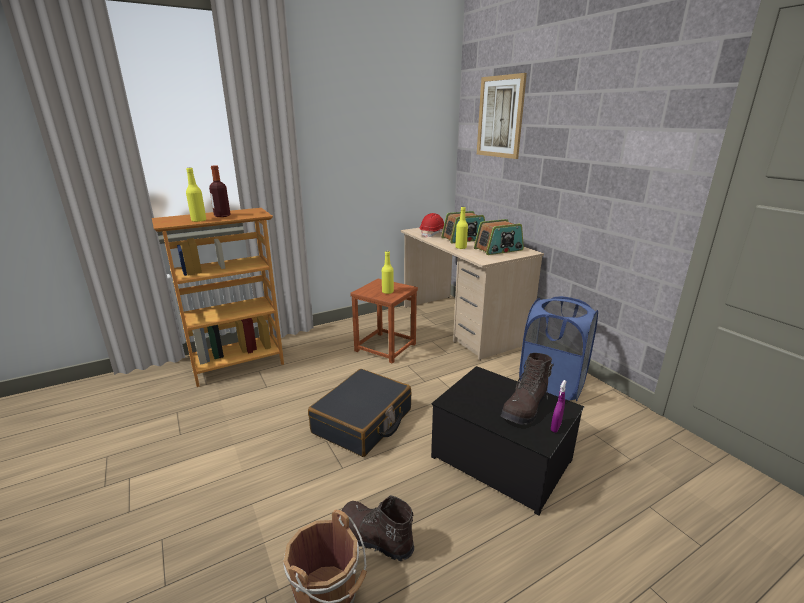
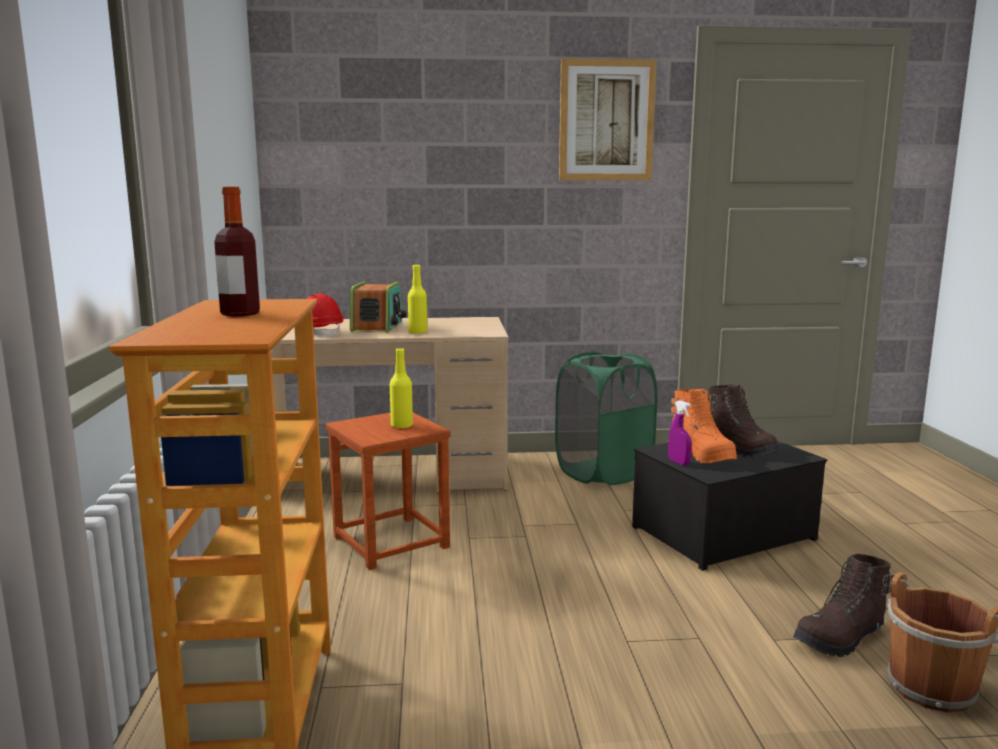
camera: 65 degrees left, 10 degrees down
(199, 220) = (257, 323): yellow bottle -> none
(363, 422) = (596, 601): black suitcase -> none
(493, 393) = (702, 453): none -> orange boot
(498, 249) = (456, 324): radio -> none
(500, 117) = (370, 132): picture -> picture (606, 120)
(551, 386) = (603, 472): blue laundry basket -> green laundry basket
(555, 427) = (779, 445): purple spray bottle -> purple spray bottle (678, 463)

